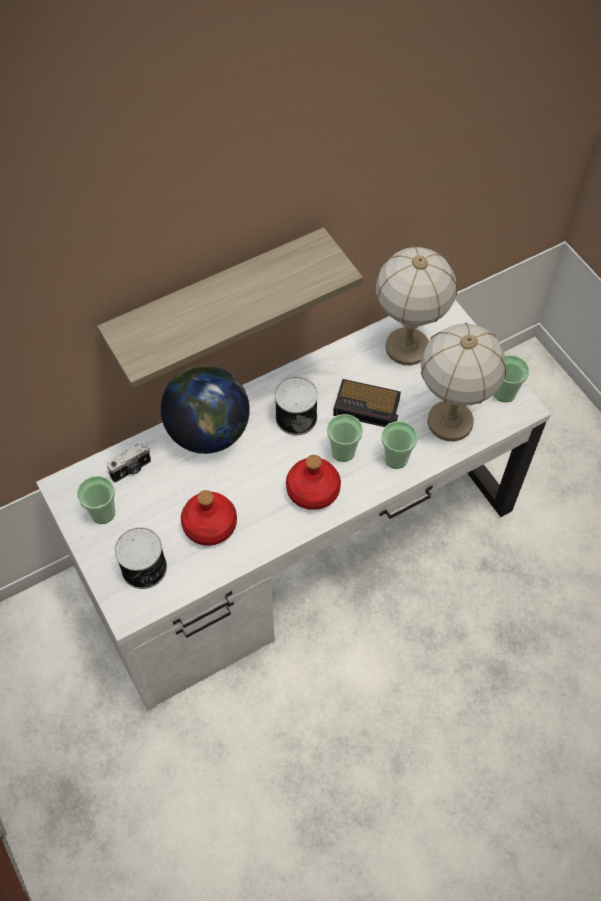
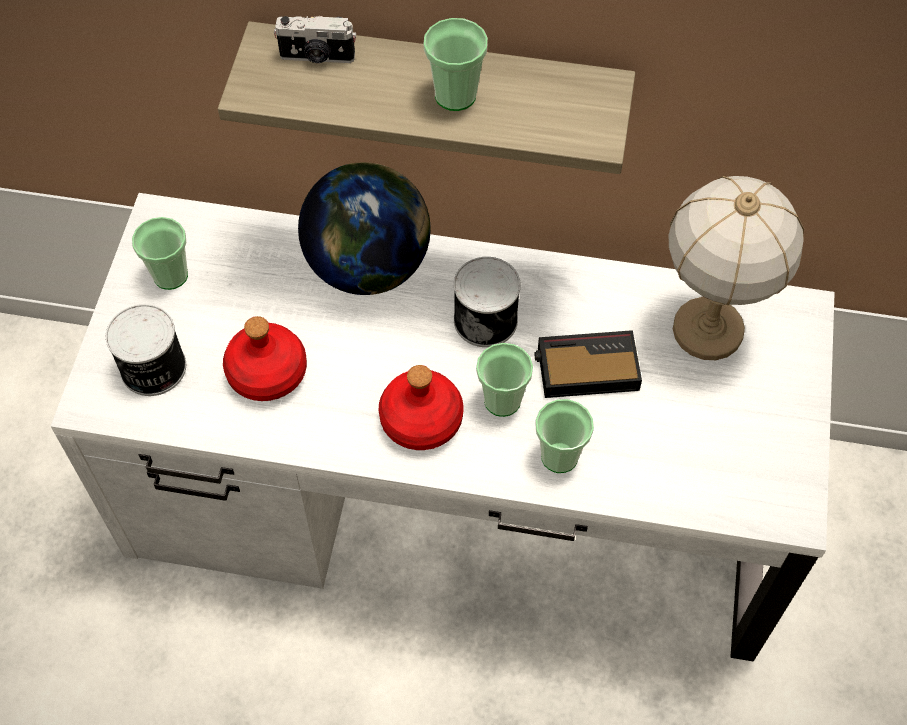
camera: 40 degrees right, 0 degrees up
(131, 470) = (245, 249): camera -> camera (317, 57)
(368, 407) = (585, 369): alarm clock -> alarm clock turned 120 degrees clockwise
(450, 422) = (675, 462): table lamp -> none
(504, 393) = (785, 477): cup -> cup (455, 95)

